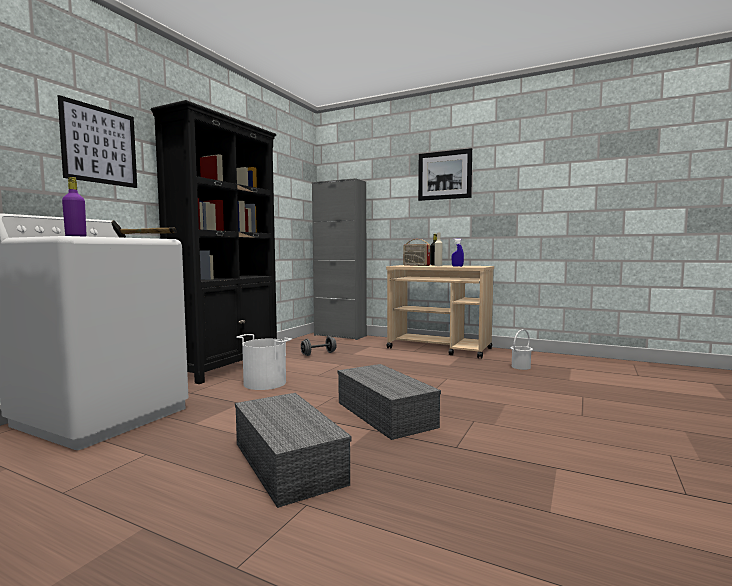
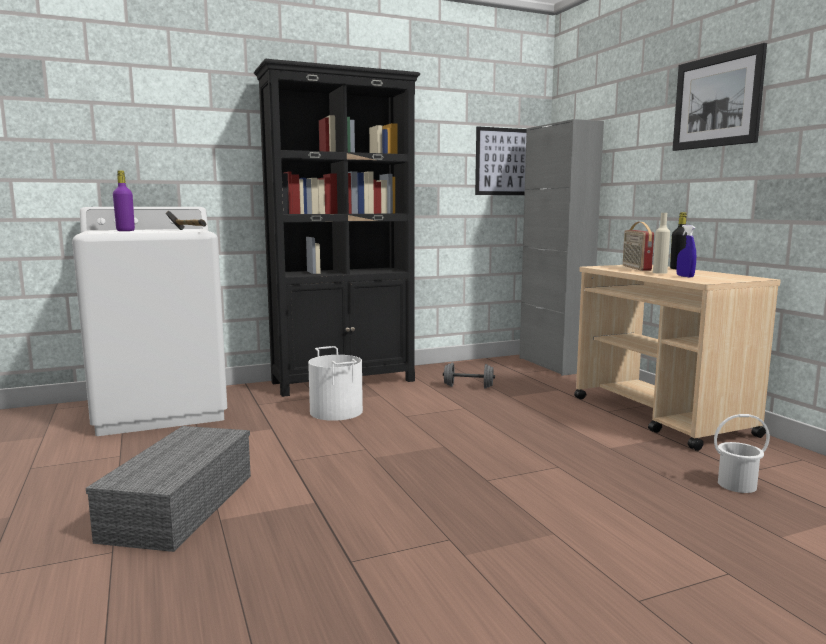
camera: 40 degrees right, 5 degrees up
(100, 145) = (195, 125): picture -> picture (504, 162)
(387, 414) = (369, 490): grey storage box -> none

